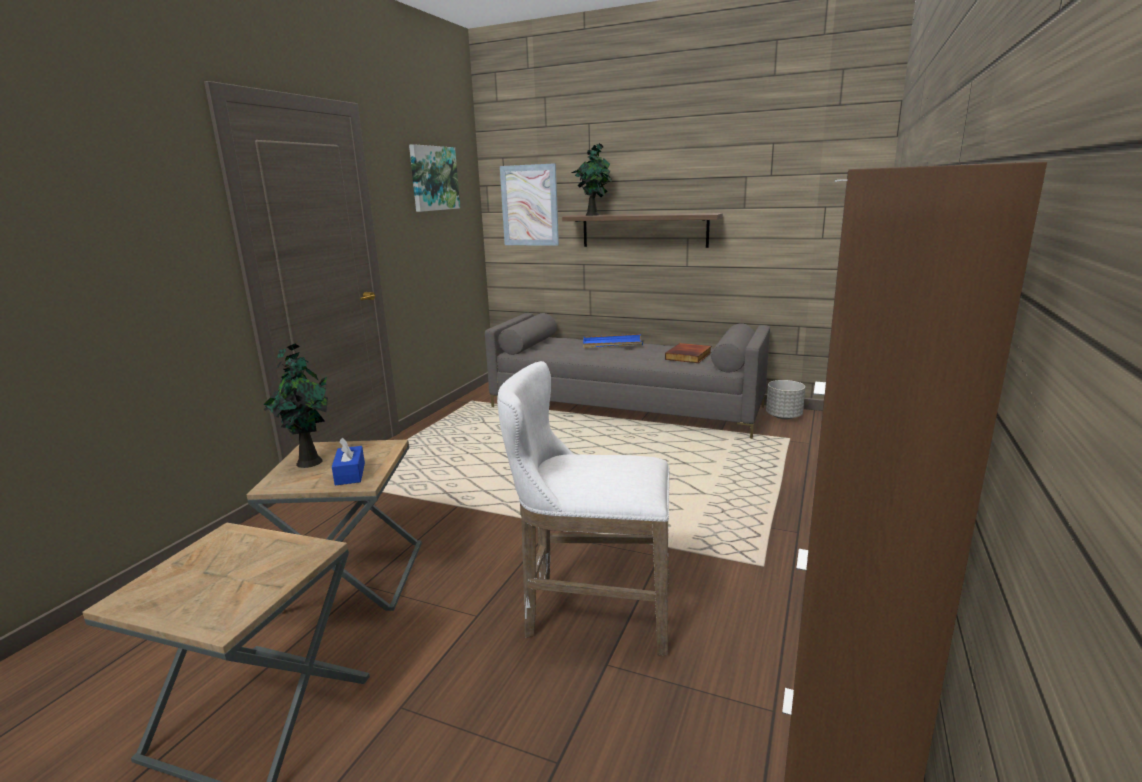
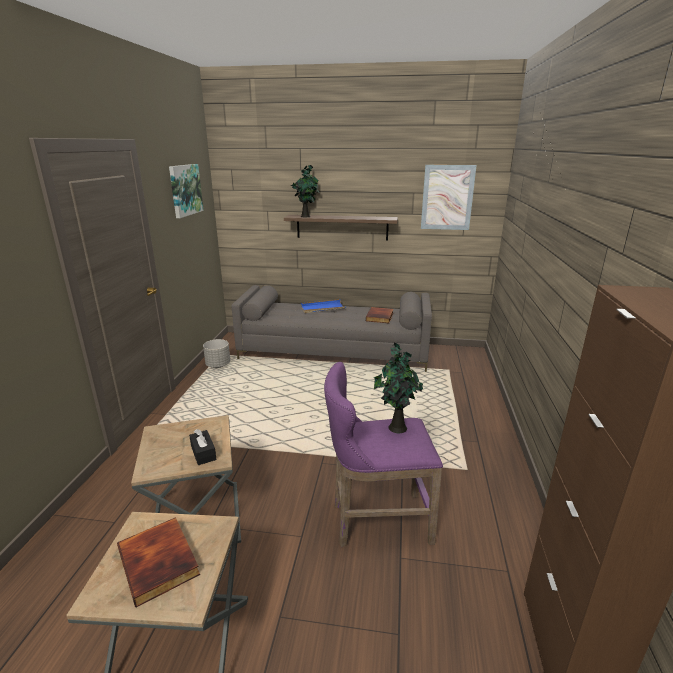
camera: 15 degrees left, 5 degrees up
(221, 576) = (160, 562): none -> book
(308, 461) = (163, 444): potted plant -> potted plant (396, 427)
(350, 474) = (203, 453): blue tissue box -> black tissue box
(529, 205) = (254, 206): picture -> picture (447, 197)
(590, 613) = (375, 521): white stool -> purple stool
(784, 416) = (439, 352): grey planter -> grey planter (218, 365)

